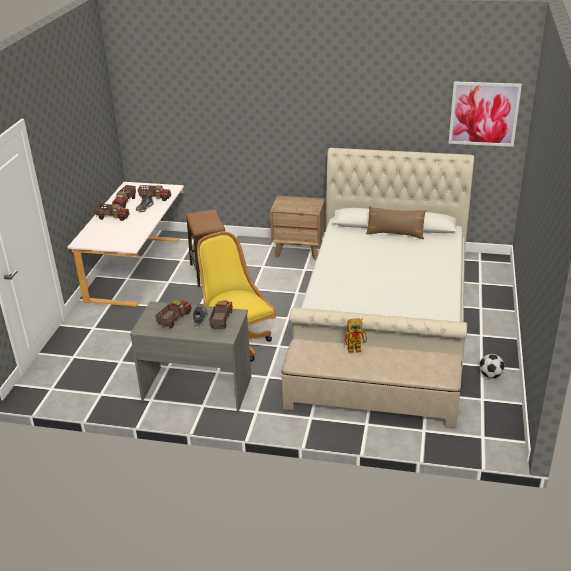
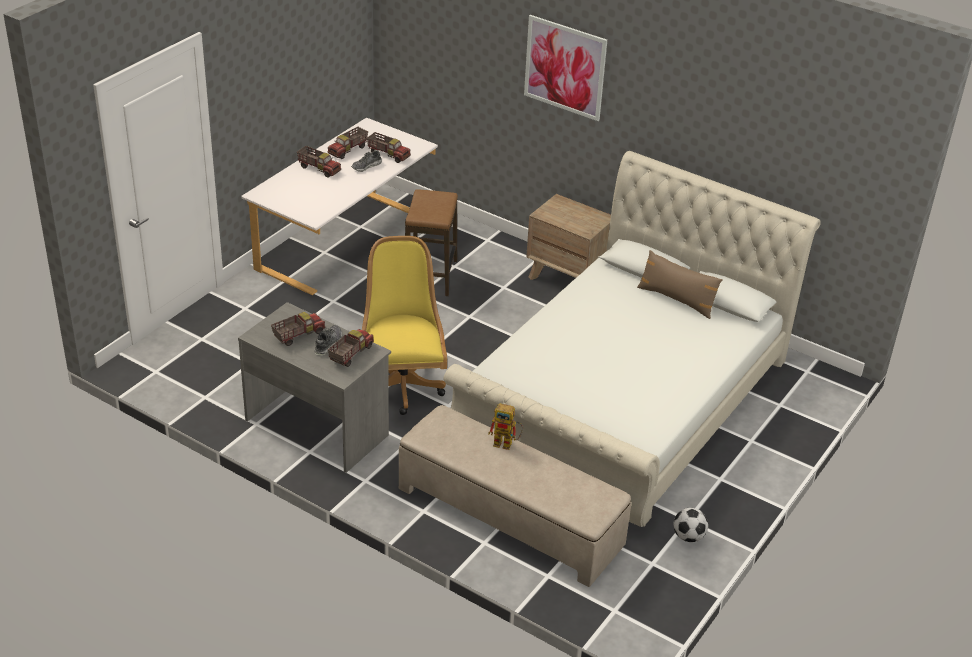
camera: 20 degrees right, 5 degrees up
(484, 114) = (843, 165): picture -> picture (565, 67)

